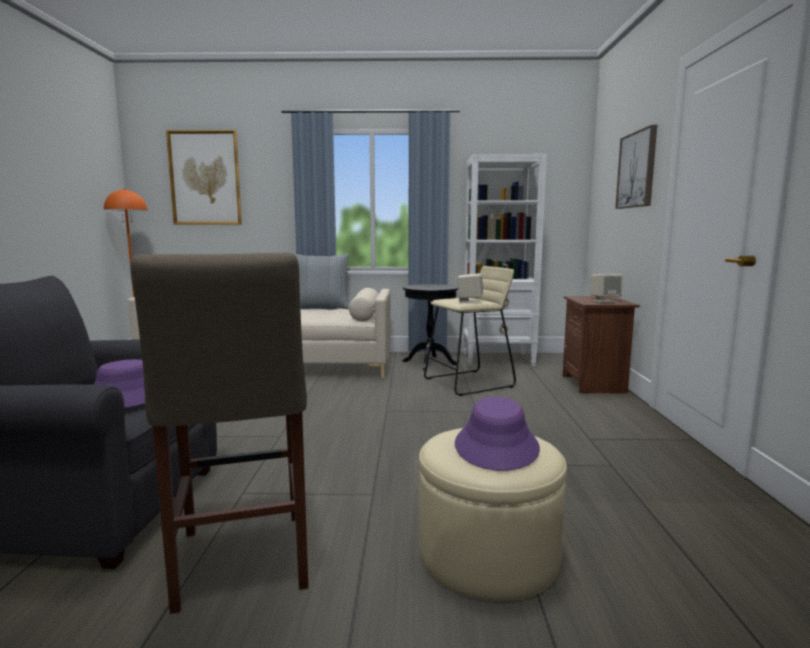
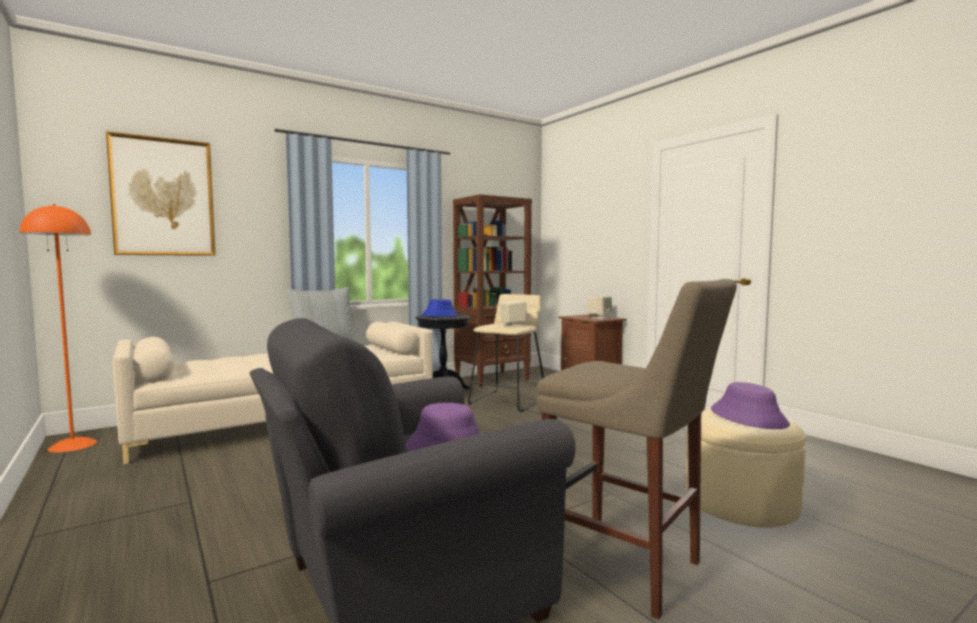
camera: 35 degrees left, 5 degrees down
(427, 286) = (440, 316): none -> blue hat
(498, 359) = (492, 379): white bookcase -> brown bookcase
(637, 170) = (608, 217): picture -> none

